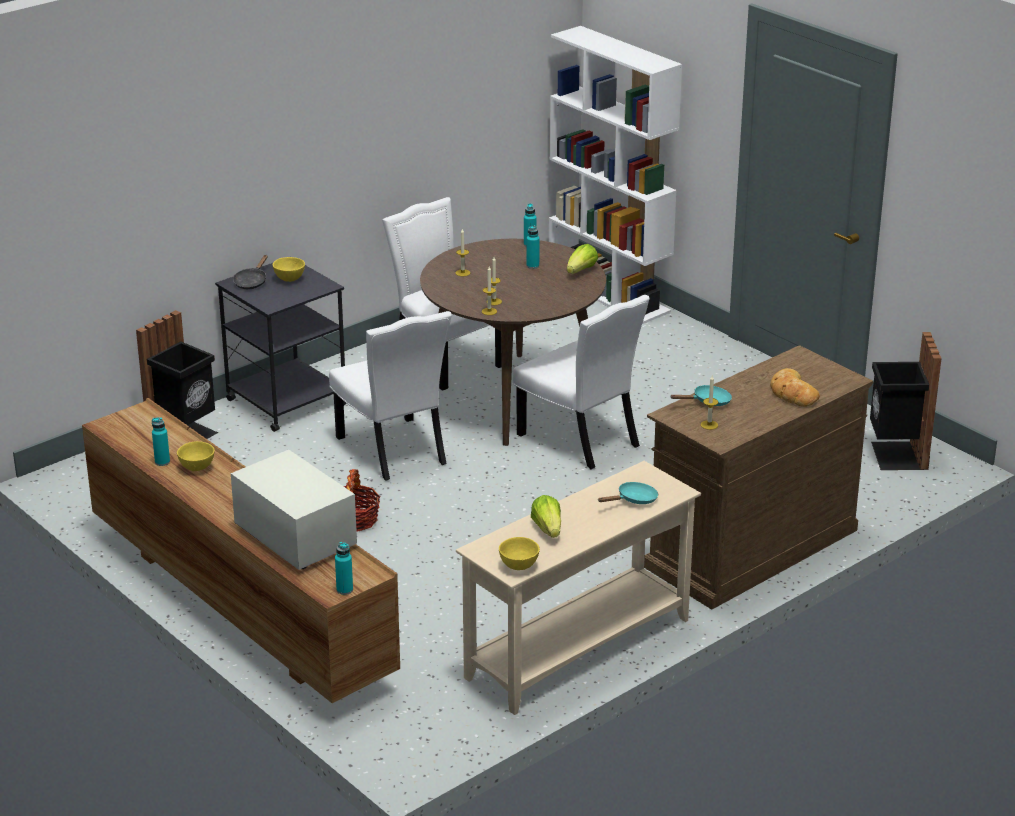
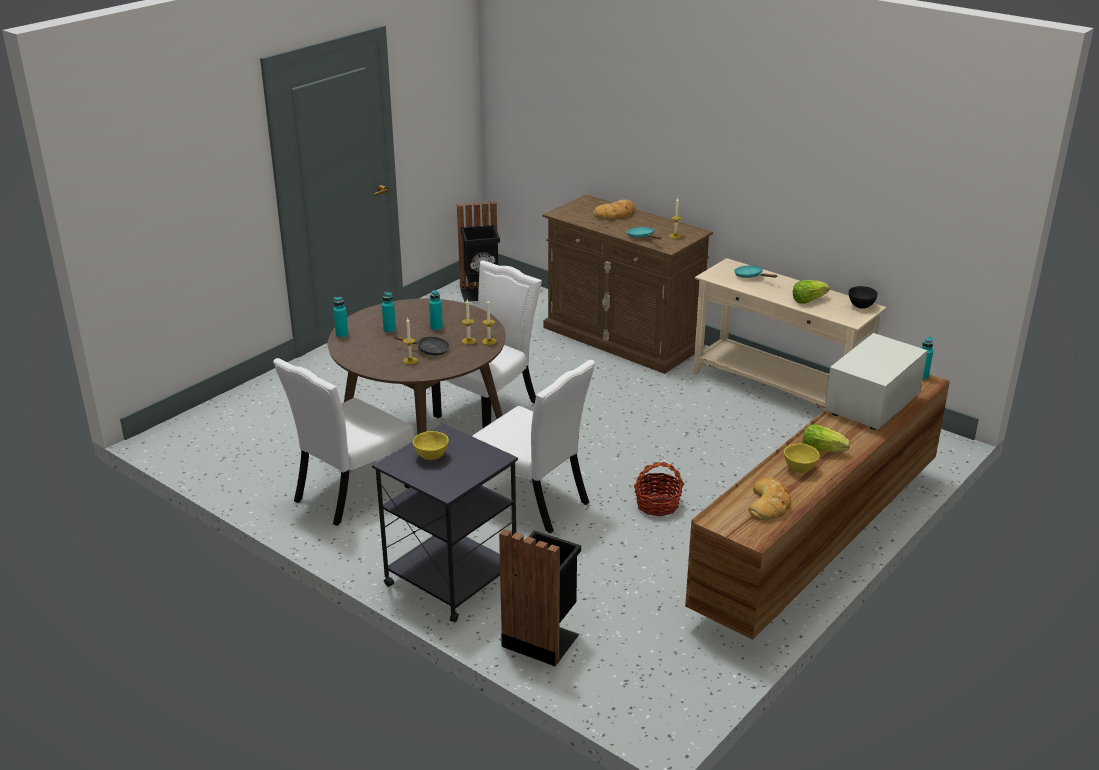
camera: 100 degrees left, 0 degrees up
(149, 441) = (769, 504): none -> bread
(162, 462) = (801, 489): turquoise bottle -> turquoise bottle (436, 328)
(251, 282) = (442, 479): black frying pan -> black frying pan (429, 350)
(393, 448) = (529, 500): white chair -> white chair turned 75 degrees clockwise
(519, 566) = (861, 306): yellow bowl -> black bowl
(581, 271) = (397, 309): lettuce -> lettuce (821, 450)
(609, 293) = (207, 416): white bookcase -> none

